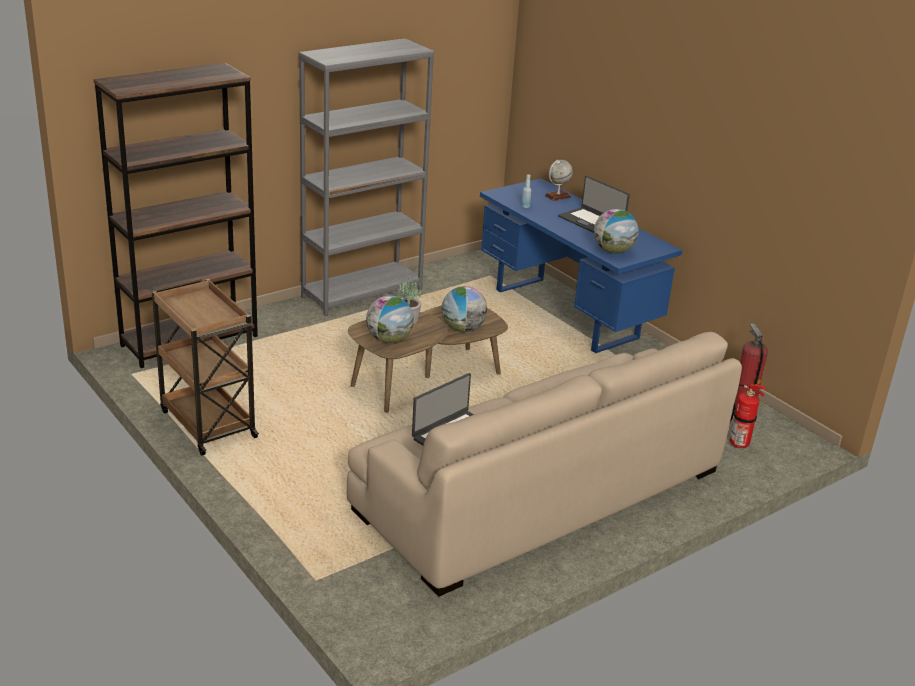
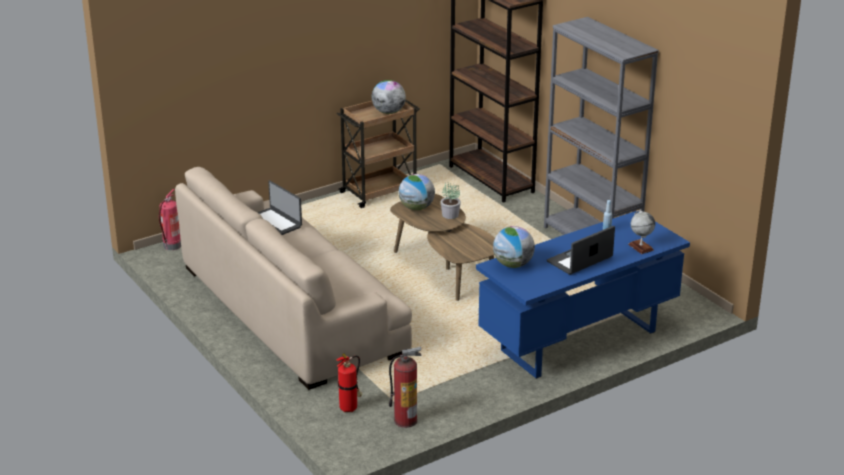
camera: 95 degrees right, 0 degrees up
(364, 620) = (172, 246): none -> fire extinguisher
(462, 329) = (450, 243): globe -> globe (388, 112)

